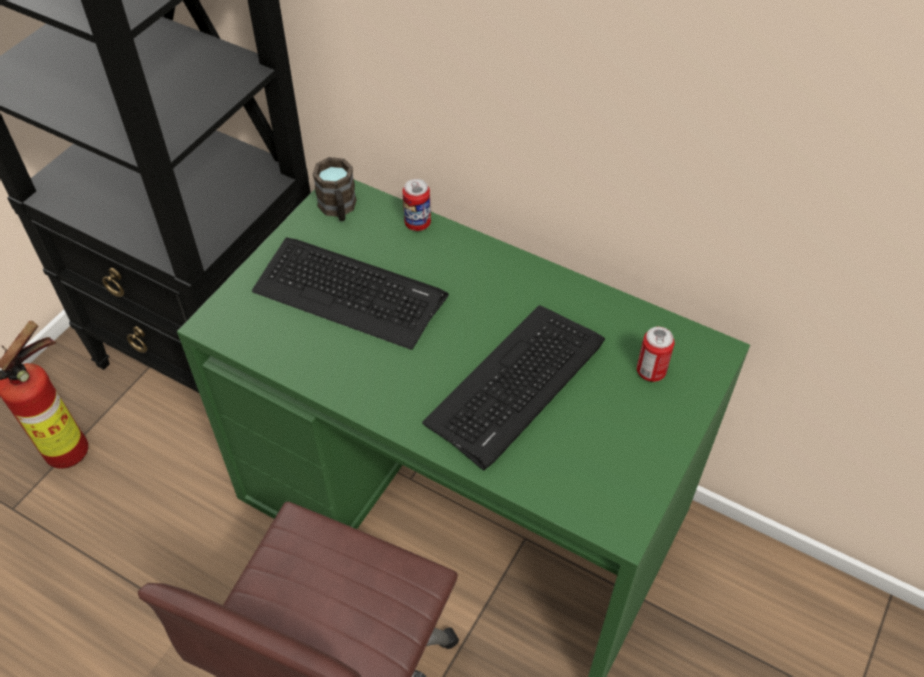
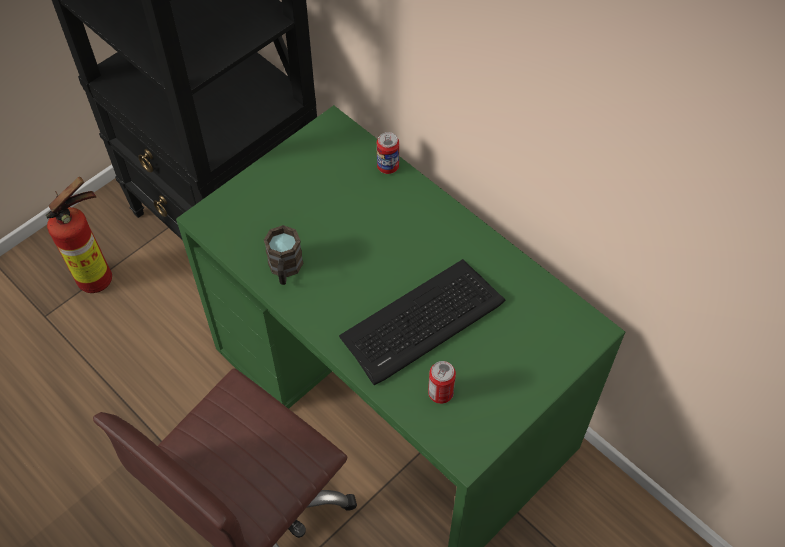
camera: 15 degrees right, 5 degrees up
(338, 209) = (328, 141): brown mug -> brown mug (285, 269)
(349, 293) = (315, 215): keyboard -> none
(651, 371) = (534, 335): can -> can (440, 393)

